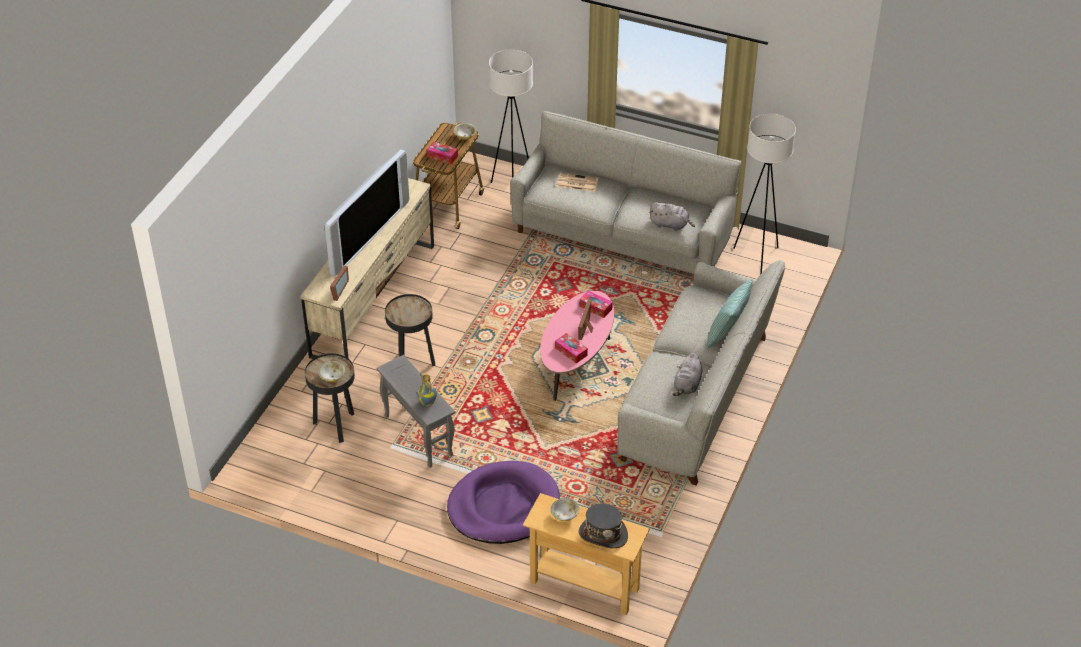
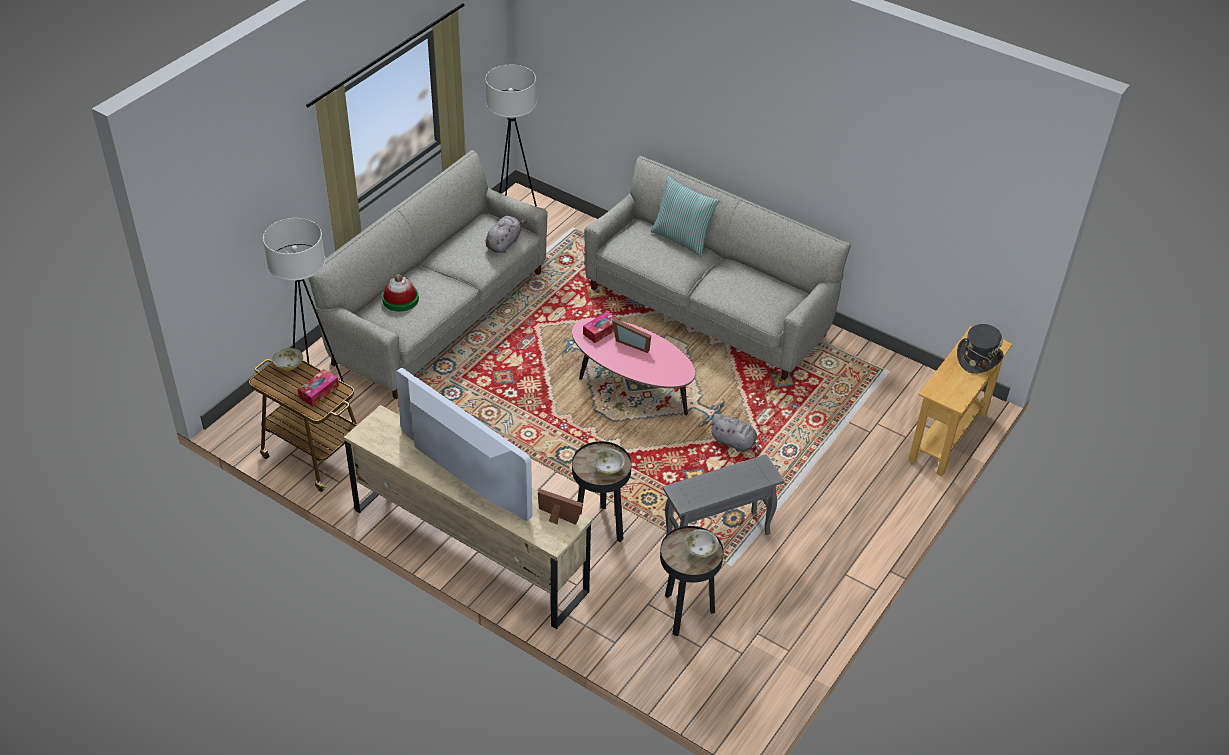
camera: 80 degrees left, 0 degrees up
(428, 402) = (748, 474): vase -> none
(503, 506) = (836, 480): purple dog bed -> none
(564, 515) = (951, 380): bowl -> bowl (608, 468)
(571, 351) = (665, 361): tissue box -> none
(576, 183) = (400, 299): newspaper -> hat
(687, 385) = (751, 279): grey plush toy -> grey plush toy (734, 443)

